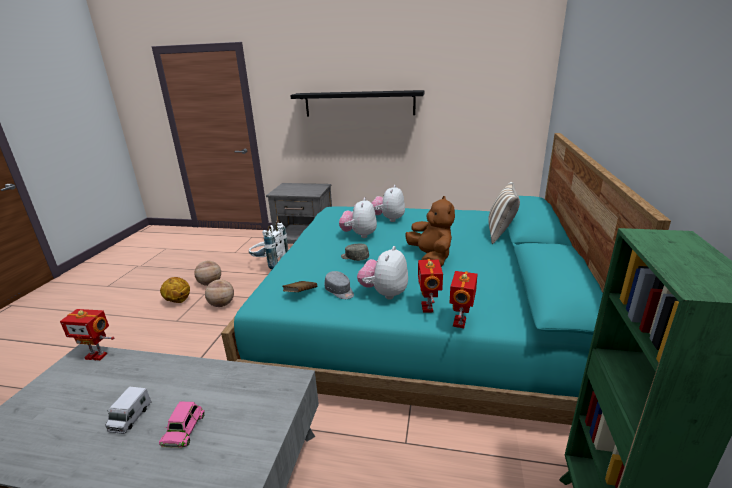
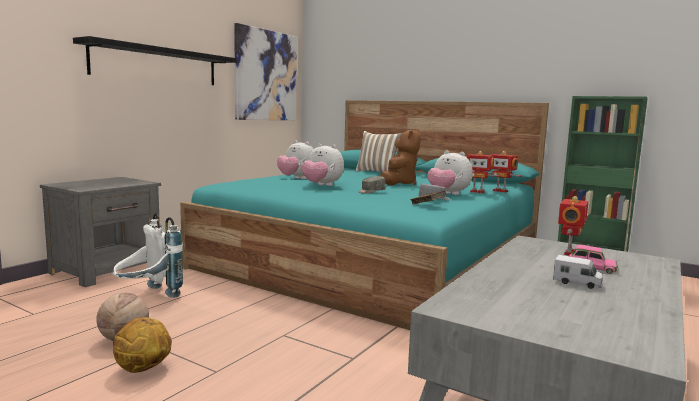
camera: 70 degrees left, 15 degrees down
(97, 355) = (452, 299): toy robot -> toy robot (569, 253)
(222, 304) = (216, 335): basketball -> none
(431, 258) = (398, 184): brown plush toy -> brown plush toy turned 105 degrees clockwise
(487, 99) = (266, 75): none -> picture

